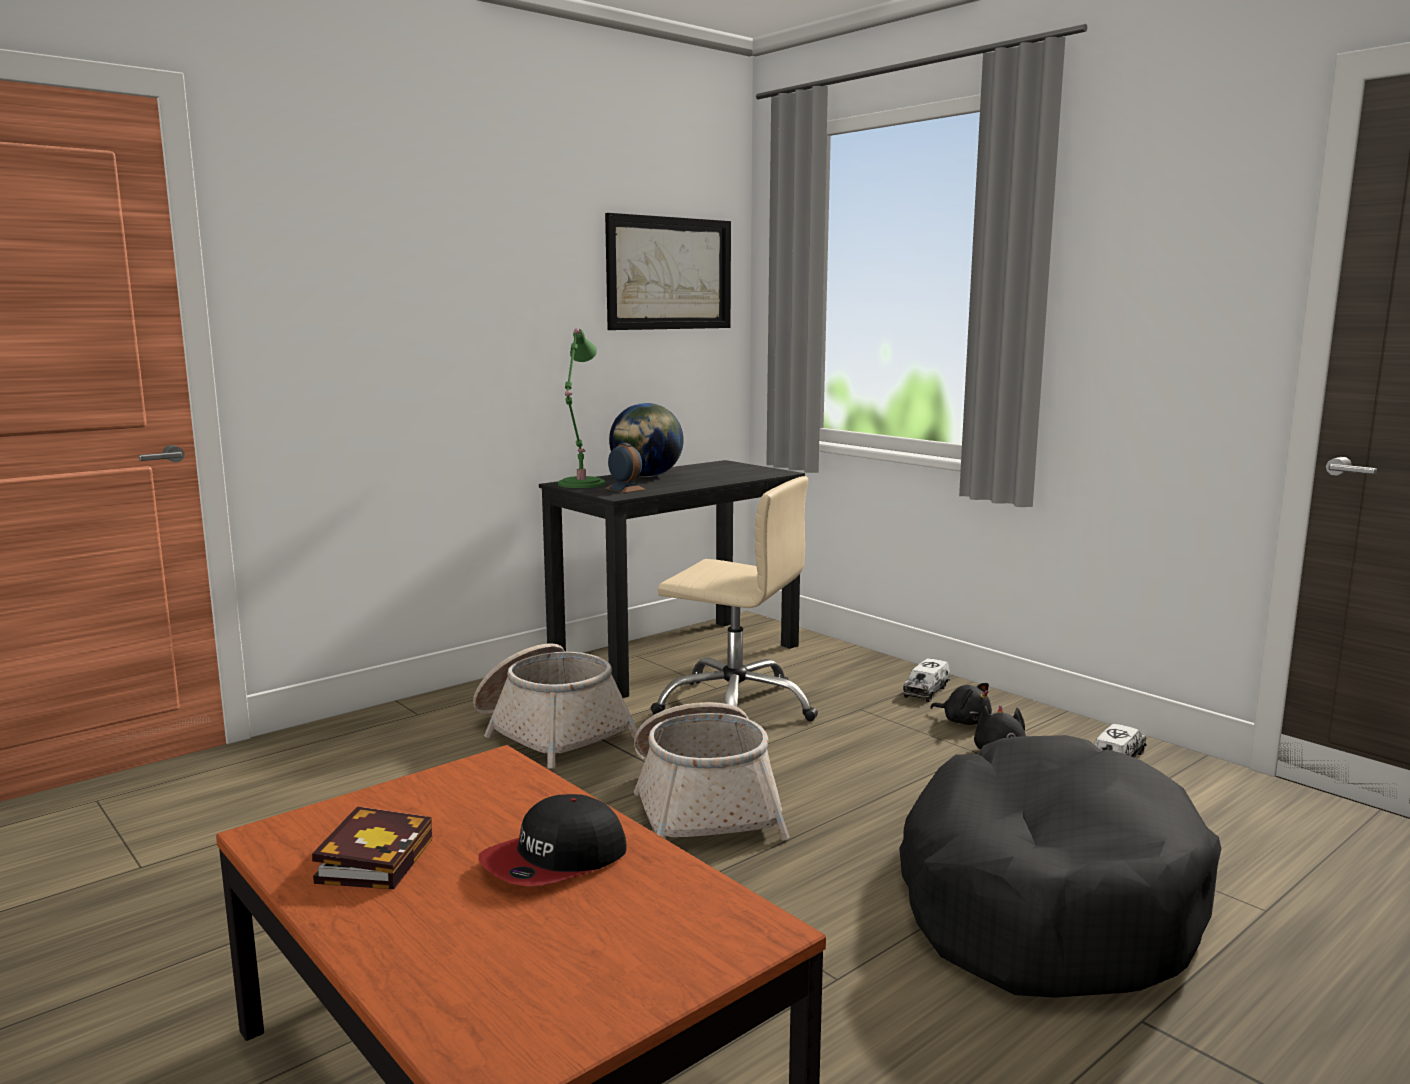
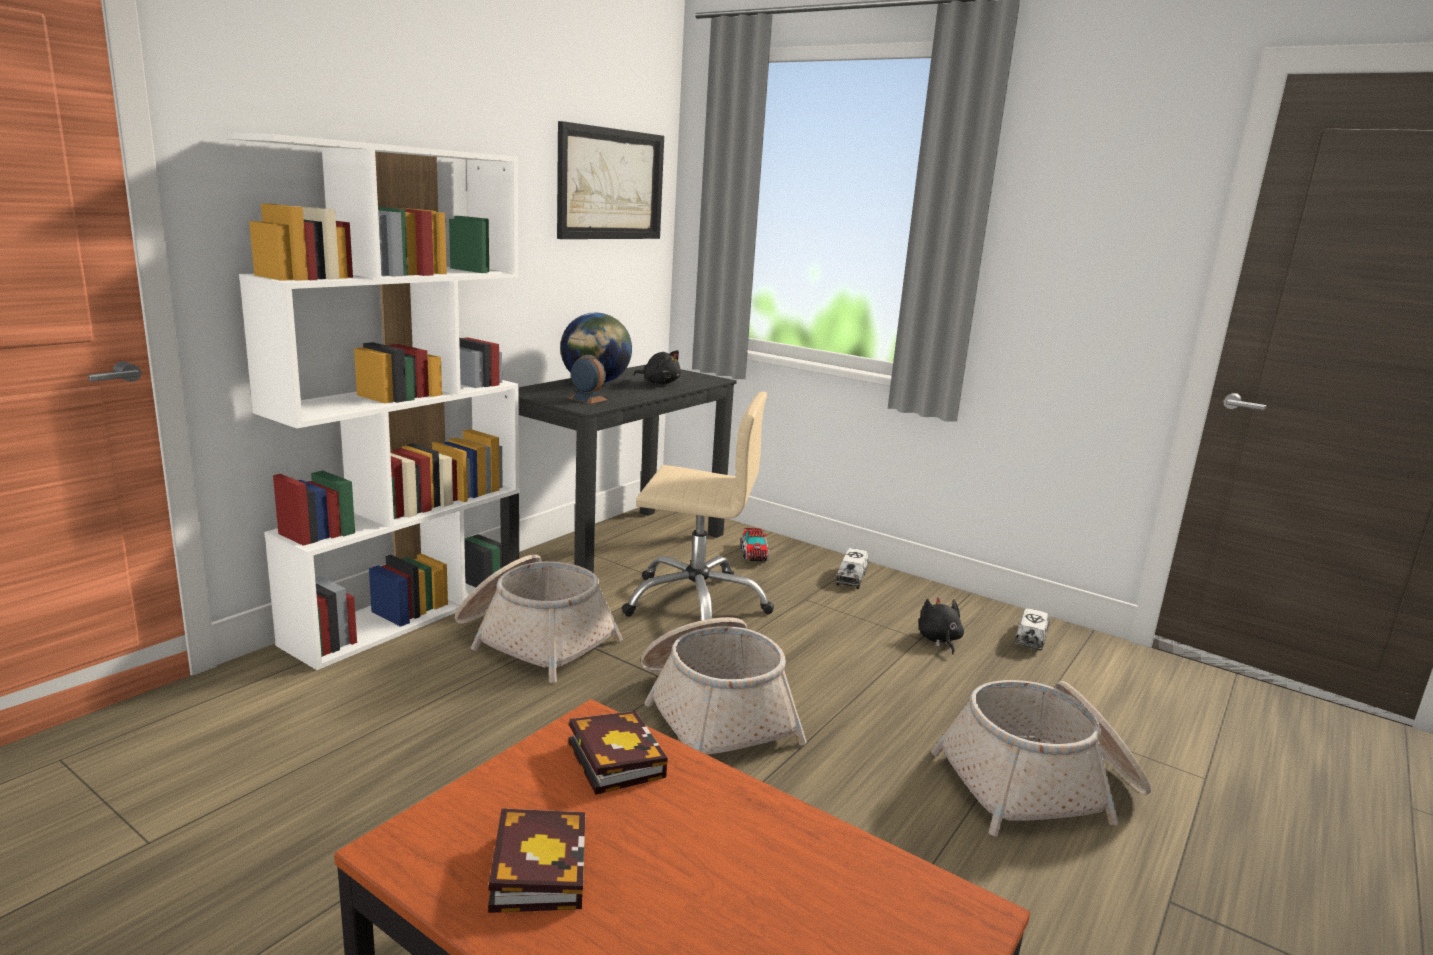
camera: 15 degrees left, 5 degrees up
(440, 703) = (408, 612): none -> white bookcase
(495, 788) = (612, 757): none -> book
(555, 860) = (726, 848): cap -> none
(580, 484) = (539, 393): green table lamp -> none
(823, 665) = (754, 554): none -> toy truck
(964, 721) = (895, 607): black plush toy -> black plush toy (659, 383)
(1045, 899) = (1041, 786): black dog bed -> basket

